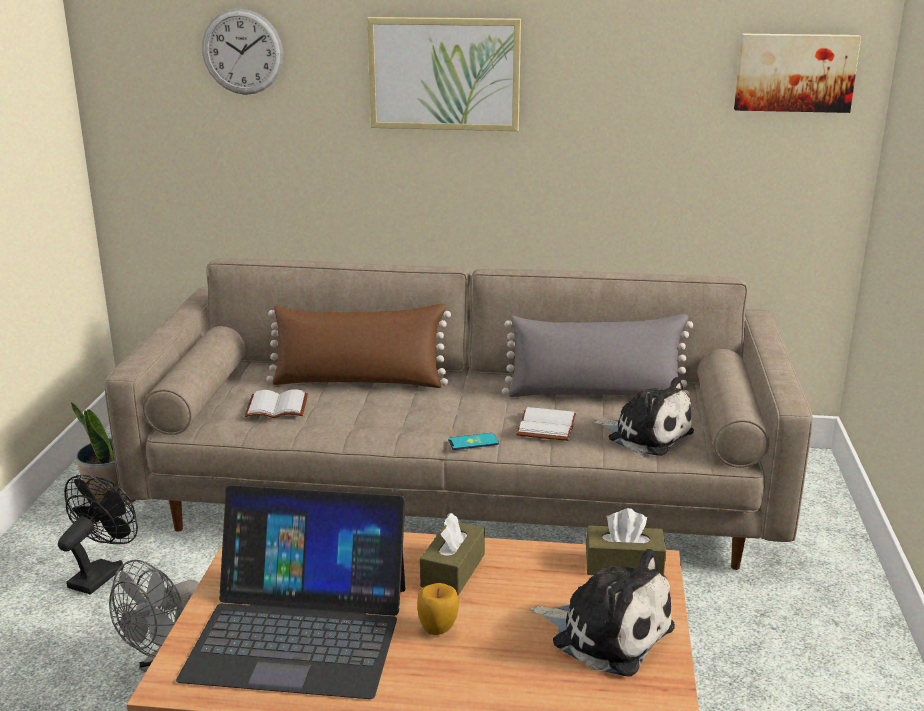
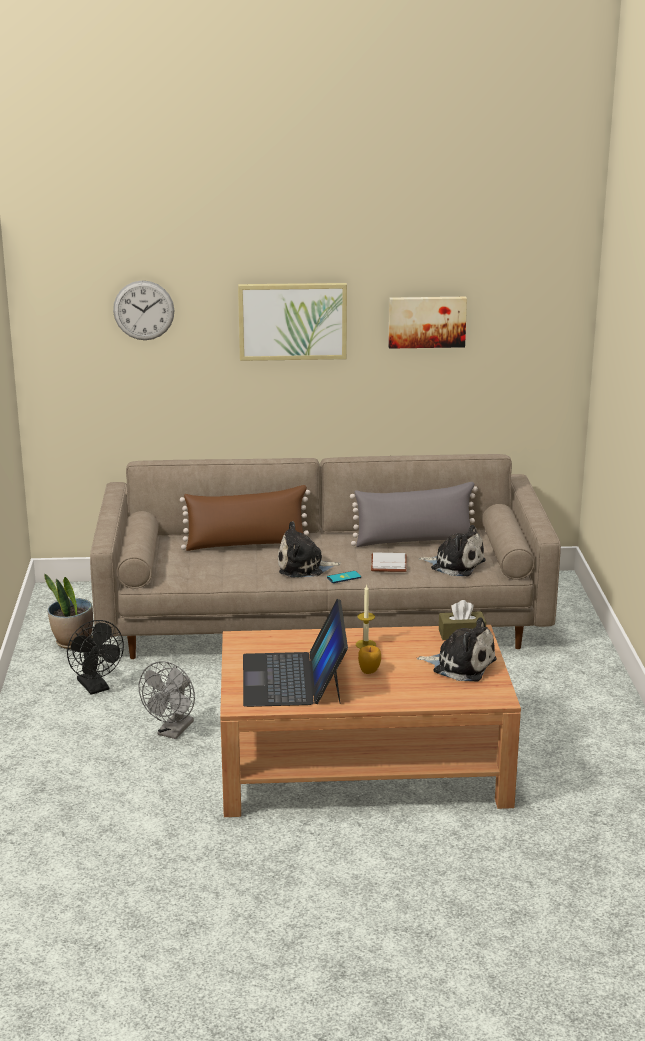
camera: 10 degrees left, 0 degrees up
(102, 573) = (96, 687): black fan -> black fan turned 135 degrees clockwise
(278, 406) = (199, 565): white book -> none
(299, 631) = (293, 678): laptop -> laptop turned 90 degrees clockwise
(422, 421) = (304, 567): none -> plush toy
(453, 570) = (365, 644): brown tissue box -> candle
(795, 72) = (533, 313): picture -> picture (426, 321)

